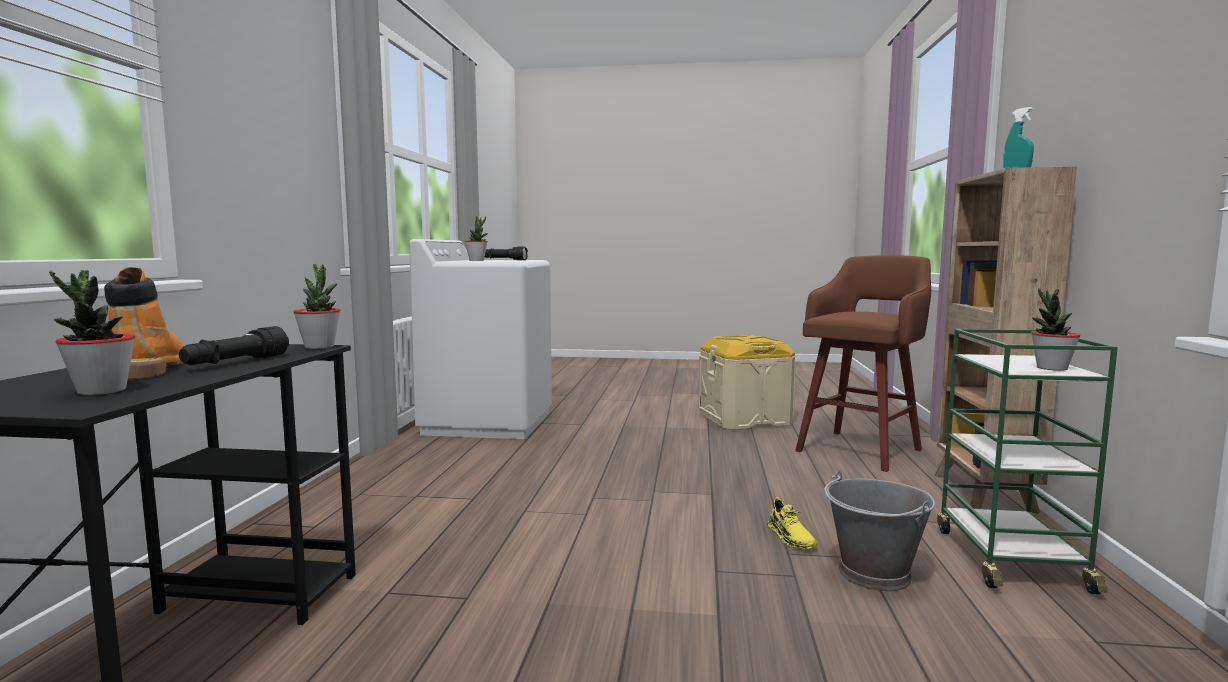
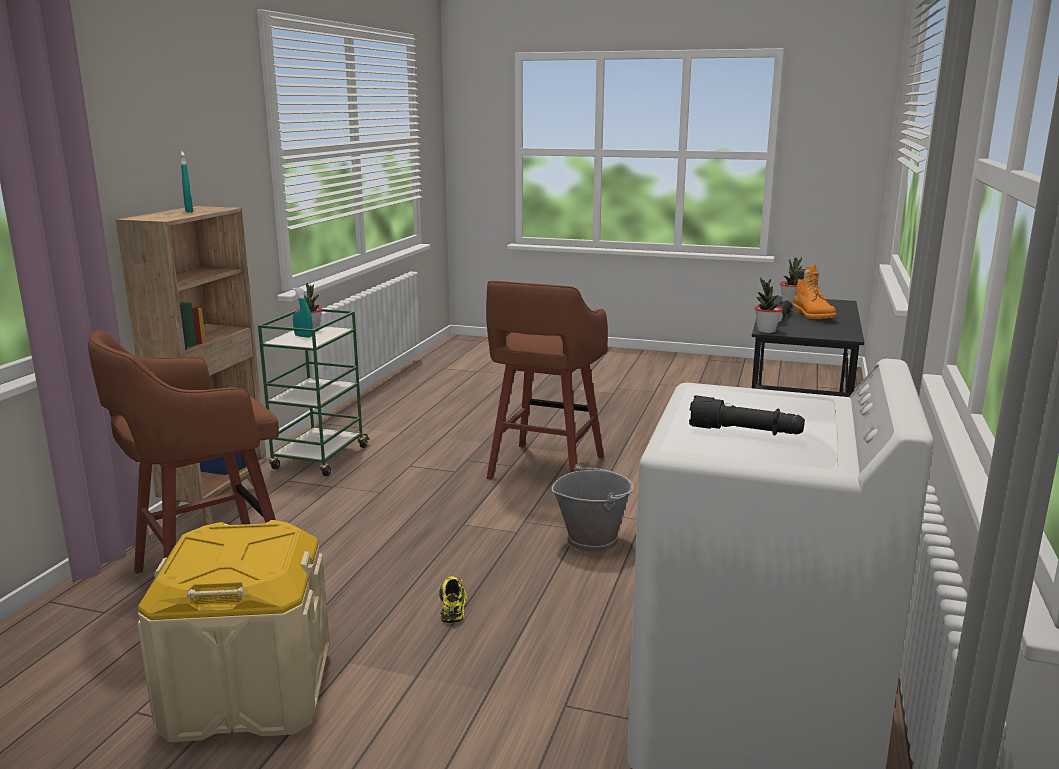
camera: 170 degrees left, 10 degrees up
(476, 260) = (789, 413): potted plant -> none
(662, 568) = (544, 469): none -> brown stool
(790, 537) = (440, 481): yellow shoe -> yellow shoe (452, 604)
(875, 574) = (418, 457): grey bucket -> grey bucket (592, 541)
(1025, 362) = (303, 336): none -> turquoise spray bottle

